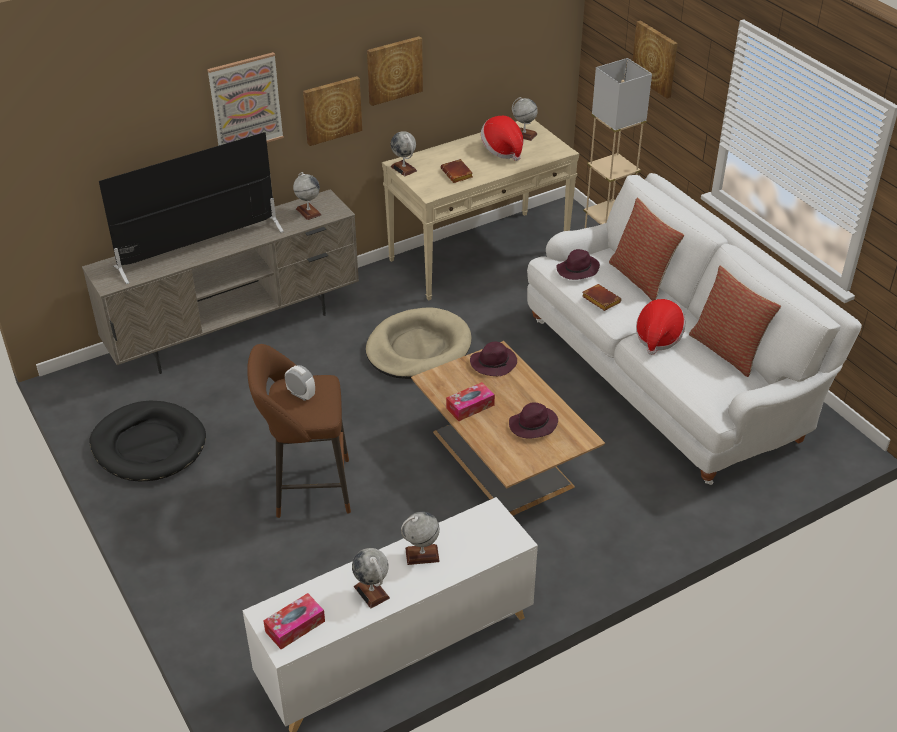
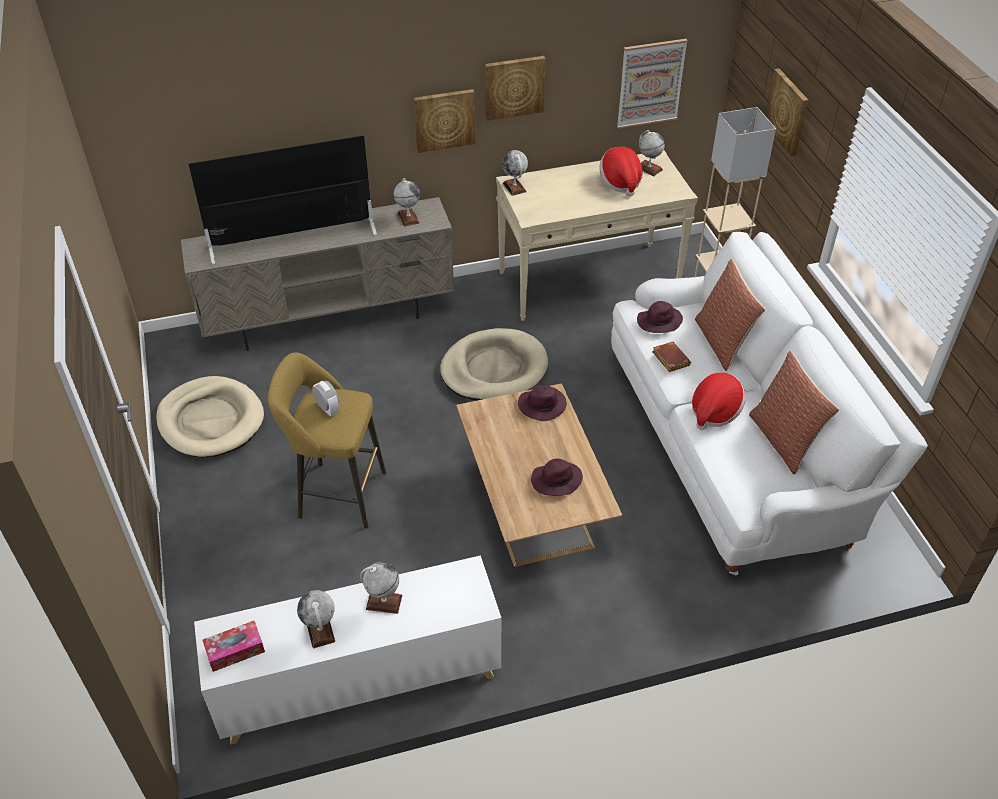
camera: 15 degrees right, 5 degrees up
(149, 445) = (211, 420): black dog bed -> beige dog bed
(245, 103) = (352, 104): picture -> picture (650, 83)
(307, 488) = (337, 494): brown stool -> yellow stool
(458, 174) = (565, 201): brown book -> none
(470, 406) = (501, 448): tissue box -> none

